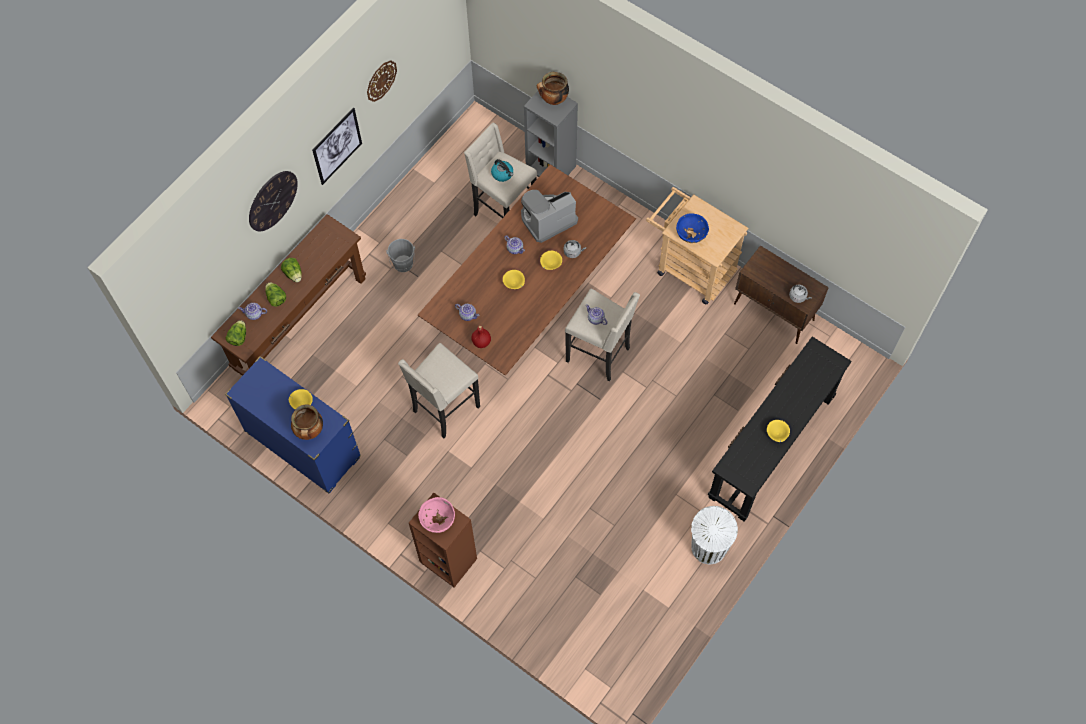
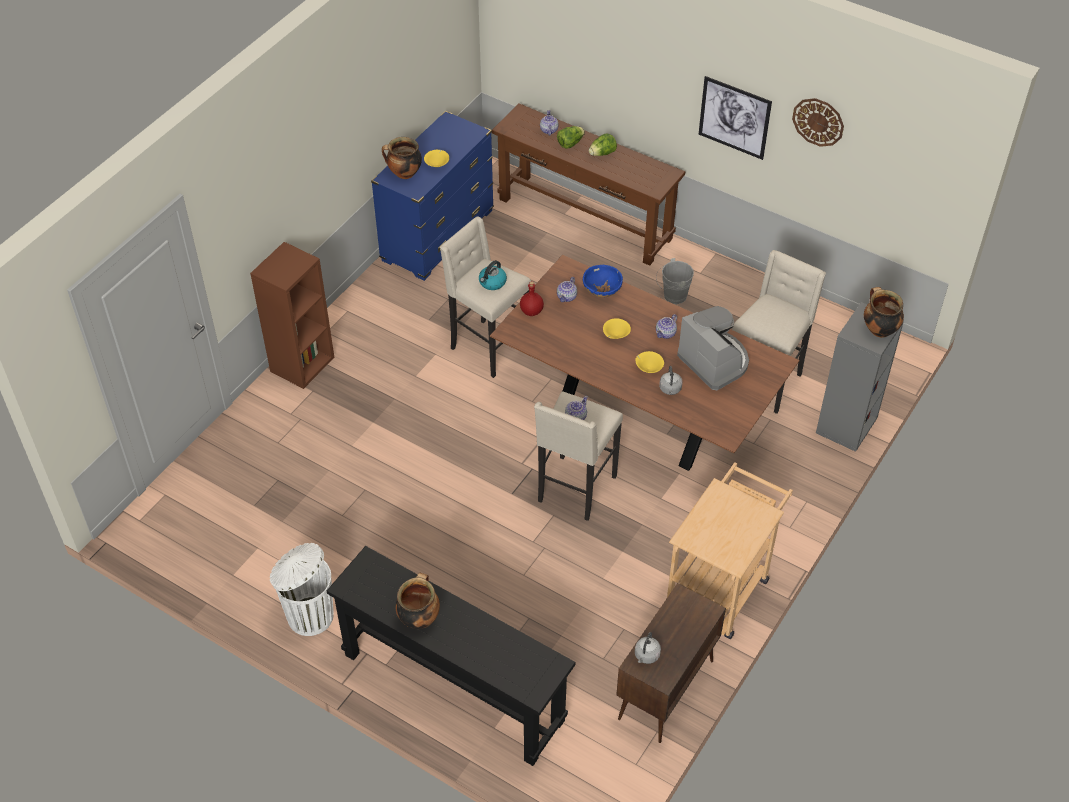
camera: 85 degrees right, 15 degrees down
(238, 337) = (519, 122): lettuce -> none
(272, 200) = (641, 64): wall clock -> none
(437, 520) = (286, 264): pink bowl -> none
(502, 174) = (773, 315): kettle -> kettle (492, 283)
(691, 235) = (715, 509): blue bowl -> blue bowl (601, 292)
(777, 434) = (418, 618): yellow bowl -> cooking pot

